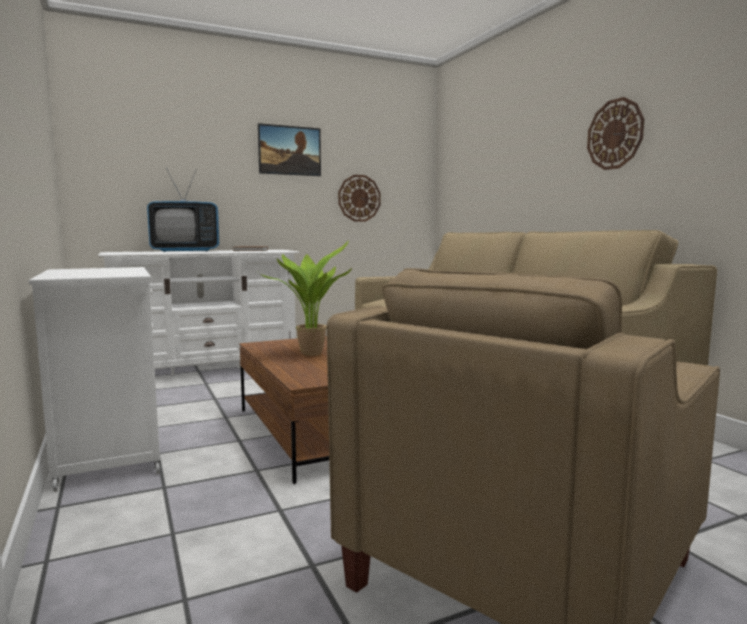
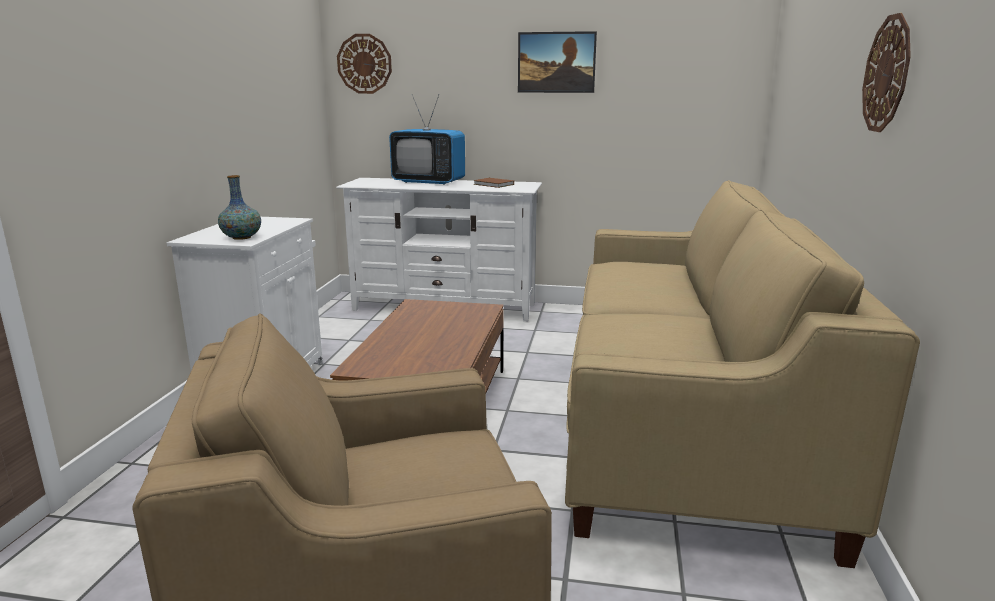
camera: 35 degrees right, 10 degrees up
(117, 274) = (241, 237): none -> vase
(311, 353) = (434, 329): potted plant -> none
(359, 198) = (646, 119): wall clock -> wall clock (364, 64)

